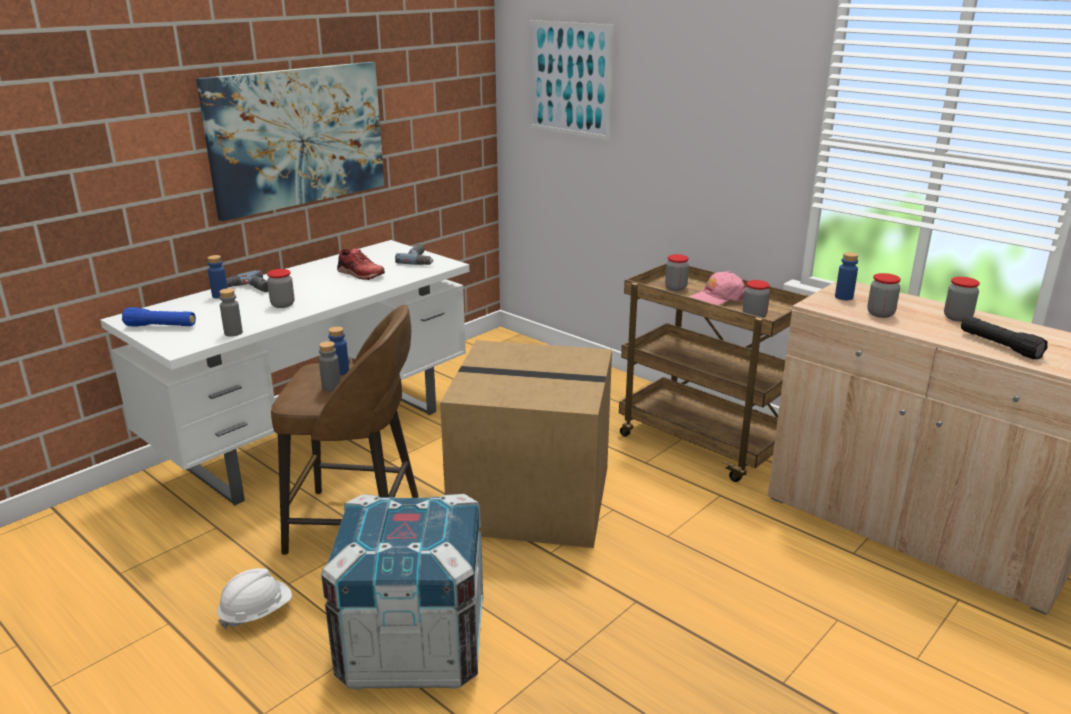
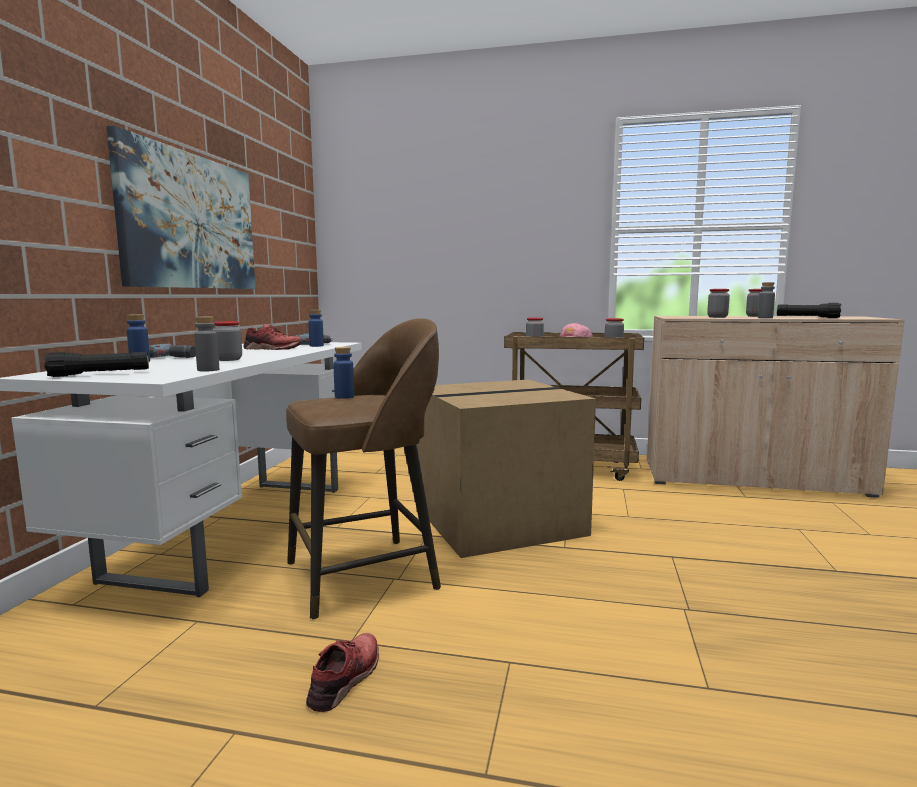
camera: 30 degrees left, 15 degrees down
(161, 326) = (100, 374): blue flashlight -> black flashlight
(256, 613) = (346, 679): white hard hat -> red shoe
(331, 387) = (357, 403): grey bottle -> grey bottle (765, 318)
(413, 645) = (552, 644): crate -> none
(569, 79) = (391, 214): picture -> none
(843, 297) = (679, 316): blue bottle -> blue bottle (316, 346)

